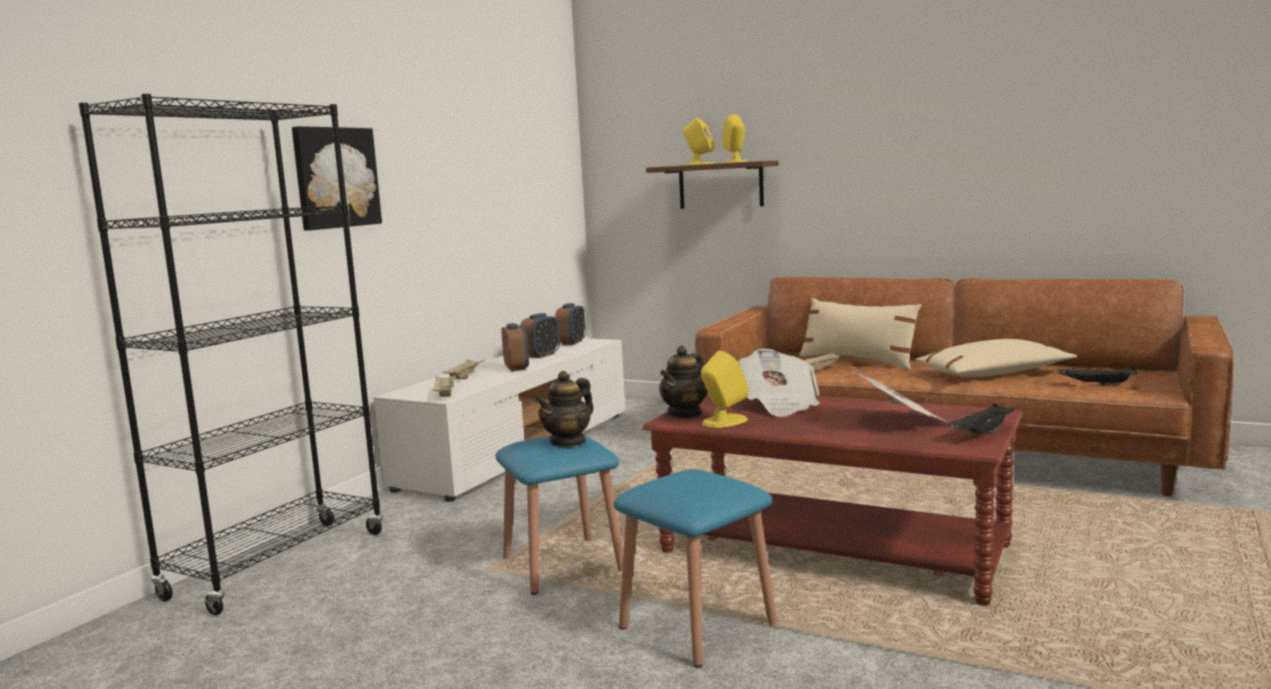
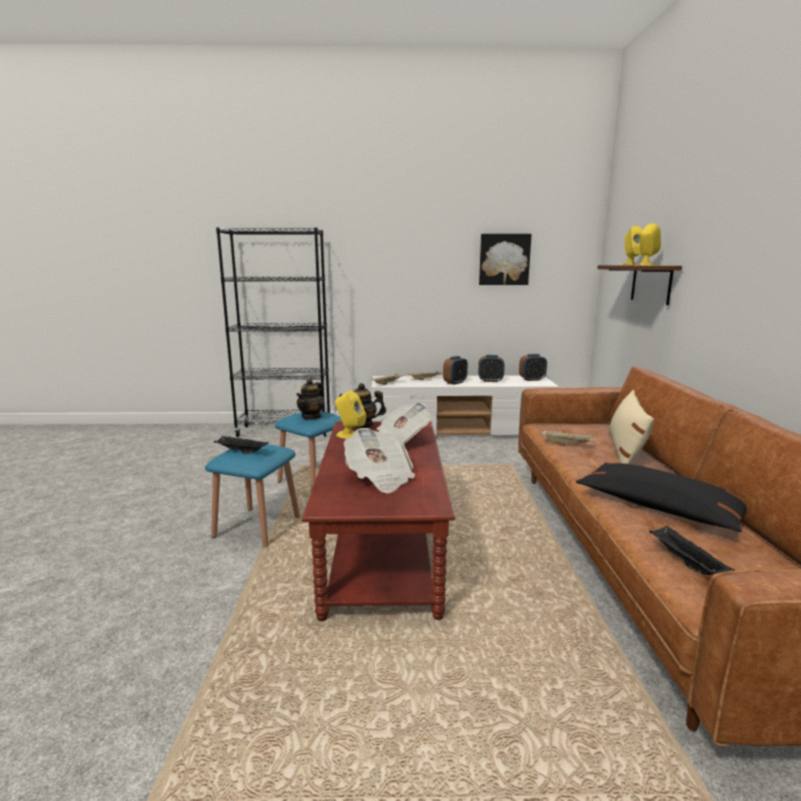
camera: 60 degrees right, 5 degrees up
(335, 178) = (364, 263): picture -> picture (504, 259)
(568, 442) = (311, 416): teapot -> teapot turned 75 degrees counterclockwise
(982, 434) = (362, 506): black tray -> black tray (240, 451)
(993, 374) = (659, 507): beige pillow -> black pillow

